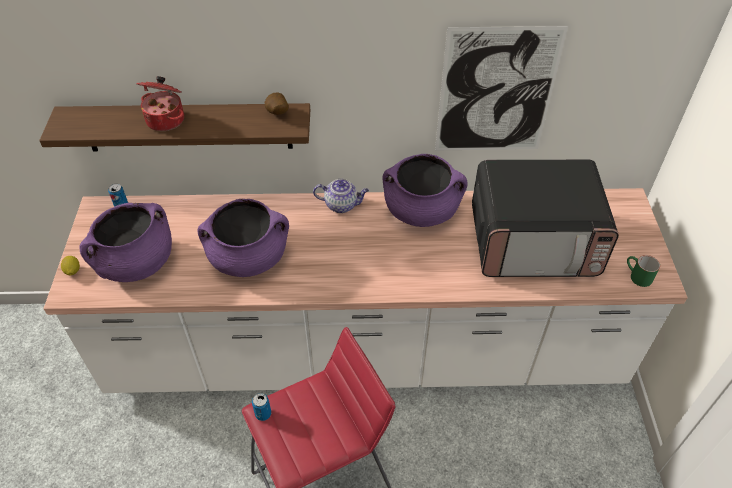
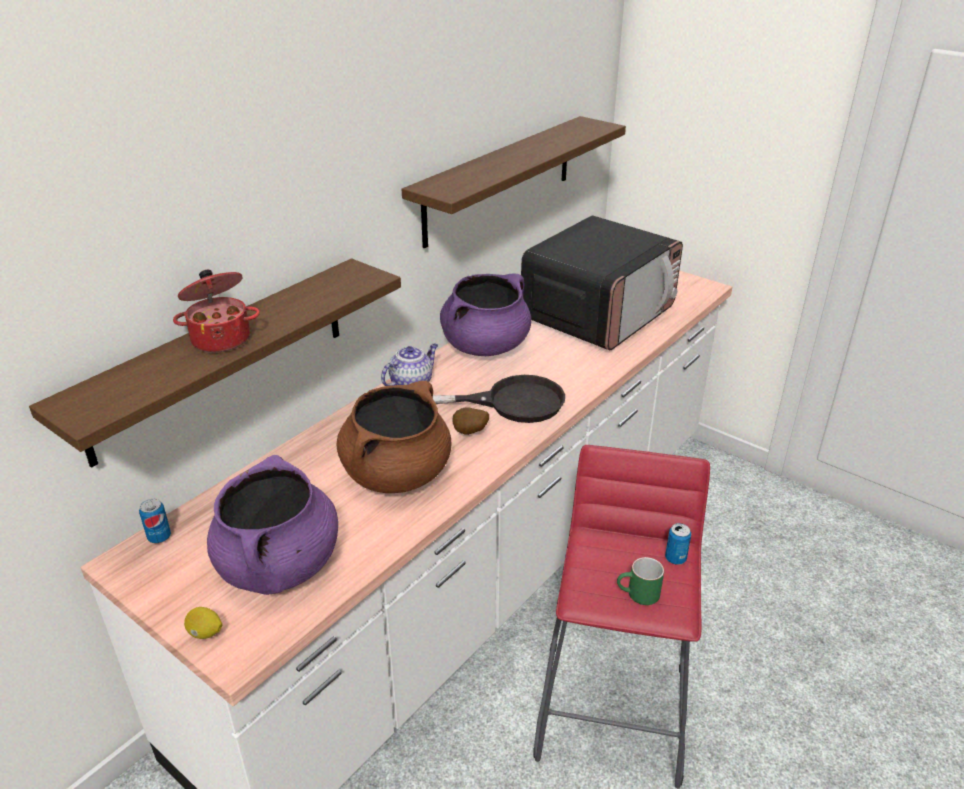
camera: 50 degrees left, 15 degrees down
(249, 258) = (397, 473): purple cooking pot -> brown cooking pot
(263, 414) = (587, 597): can -> can (675, 558)
(277, 114) = (336, 277): potato -> potato (470, 433)
(370, 263) = (510, 402): none -> black frying pan
(496, 93) = (500, 180): picture -> shelf
(636, 276) = (689, 293): green mug -> green mug (638, 595)

